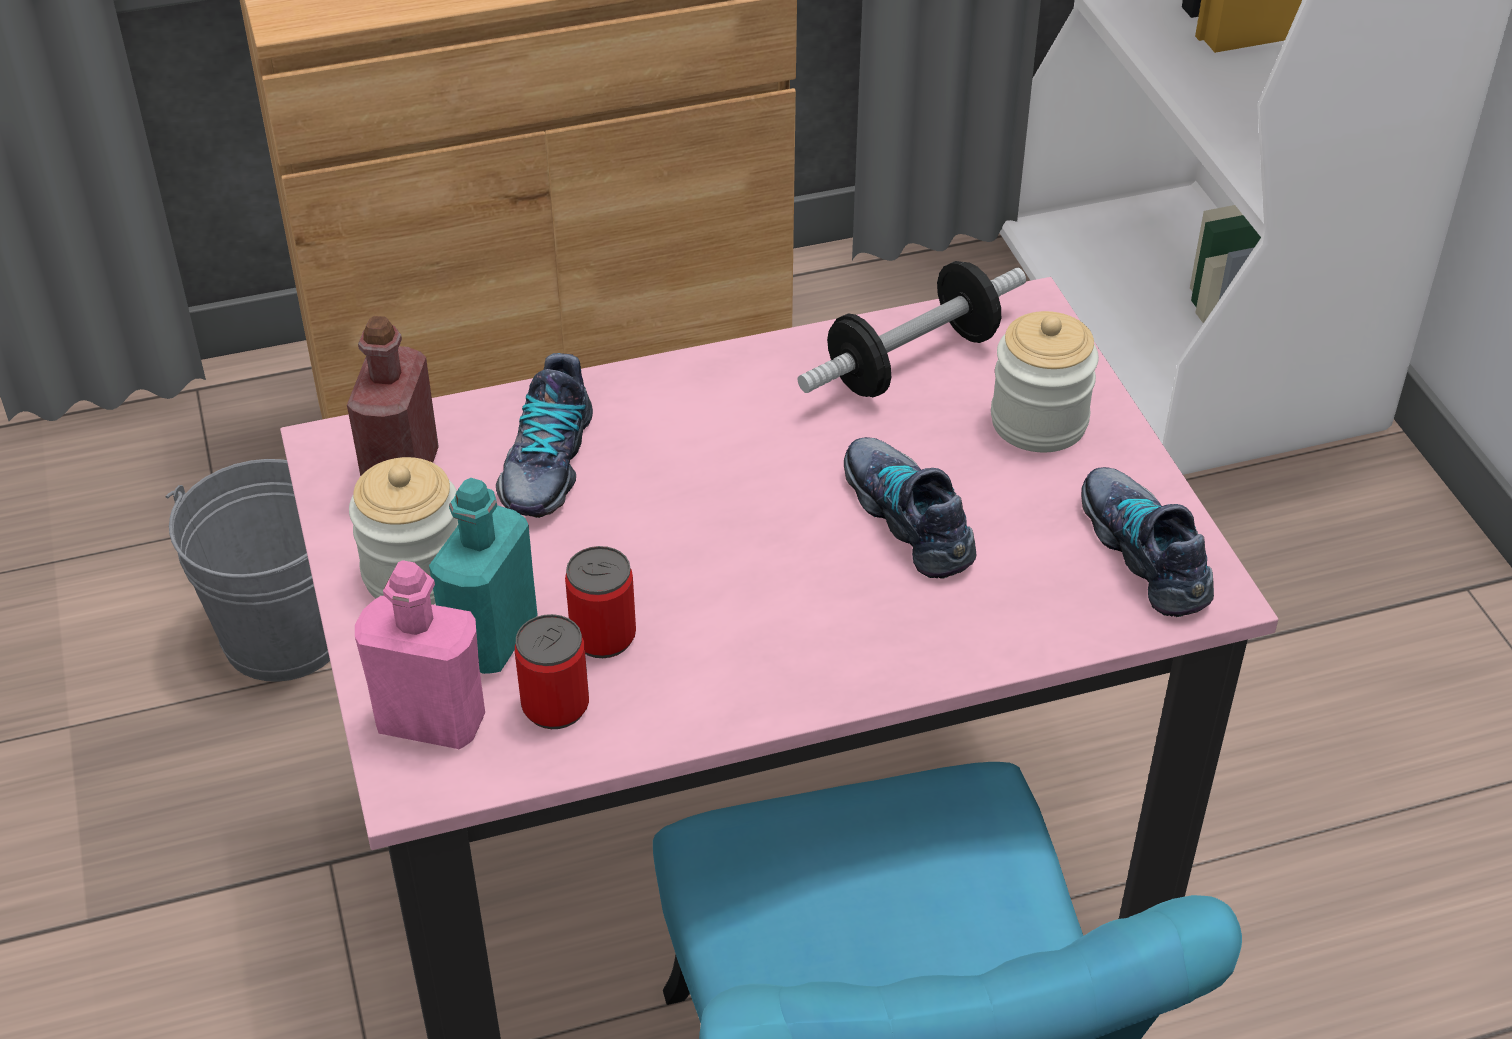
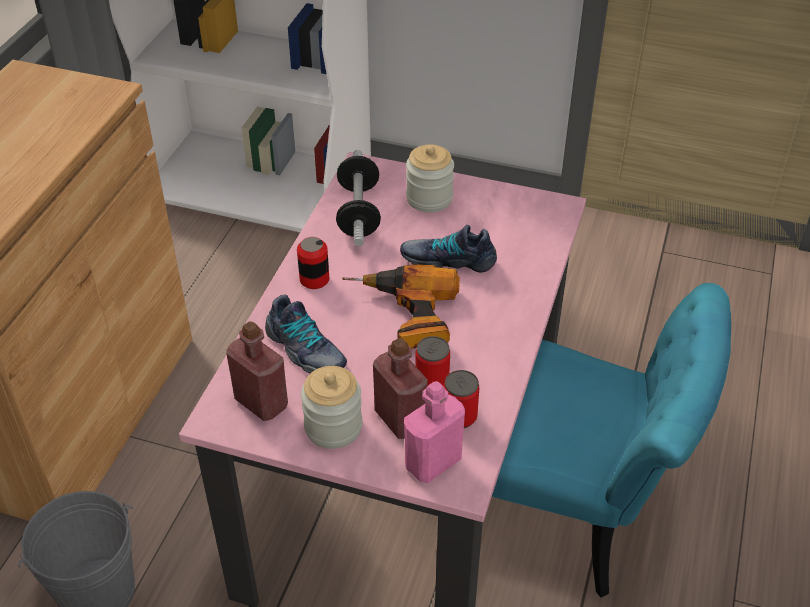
camera: 55 degrees left, 0 degrees up
(491, 639) = (400, 419): turquoise bottle -> red bottle
(707, 394) = (314, 279): none -> can
(724, 536) = (407, 317): none -> power drill
(1146, 552) = (525, 210): shoe -> none

